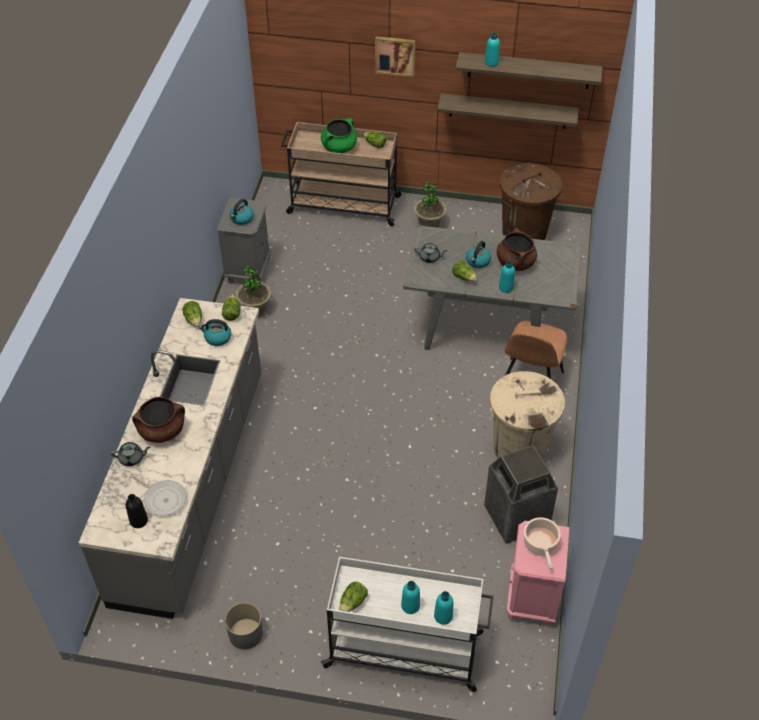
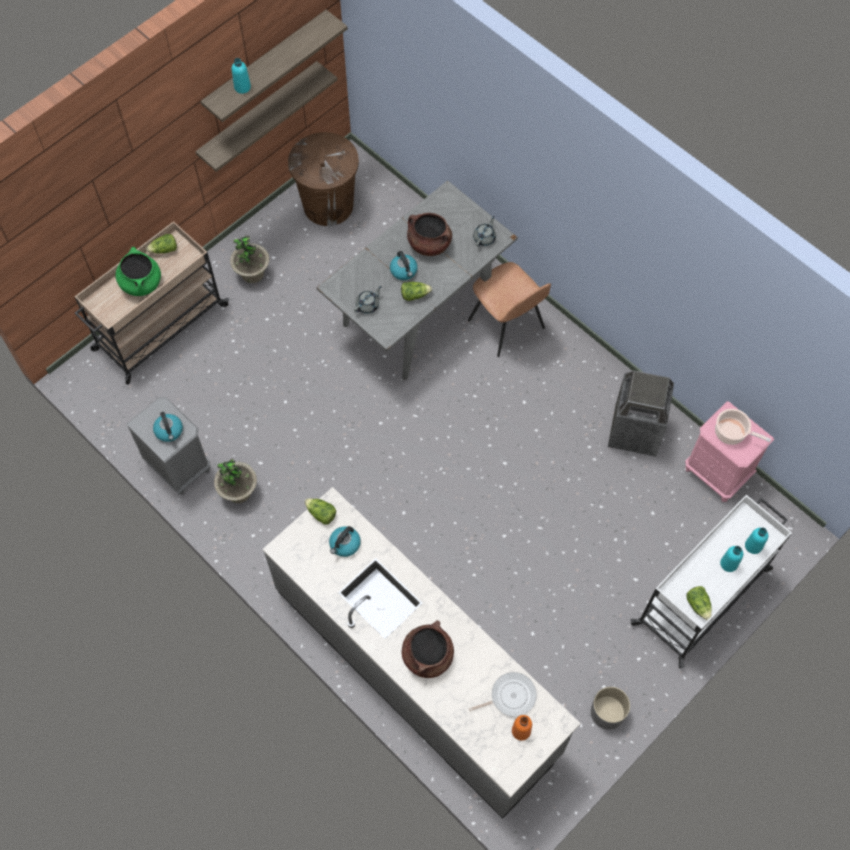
camera: 55 degrees left, 15 degrees up
(132, 458) = (443, 700): grey teapot -> grey teapot (484, 238)
(138, 521) = (521, 731): black bottle -> orange bottle
(194, 319) = (304, 552): lettuce -> none
(395, 55) = (142, 154): picture -> none
(506, 288) = (453, 271): turquoise bottle -> none
(519, 447) = (567, 380): beige trash can -> none

